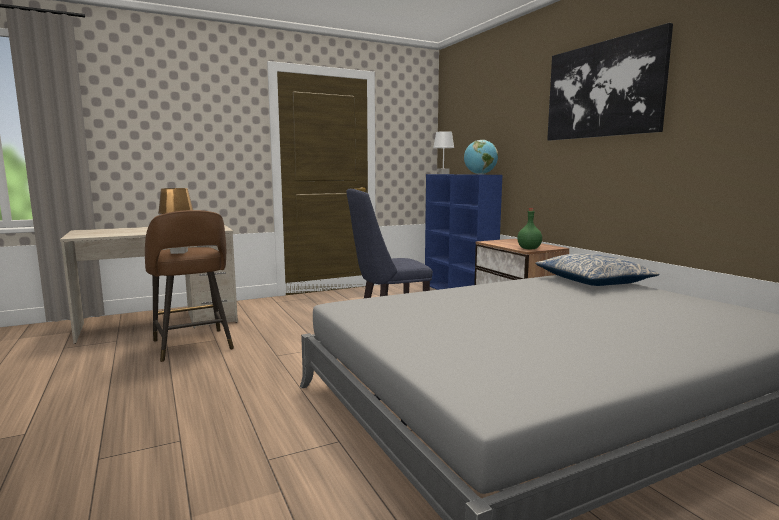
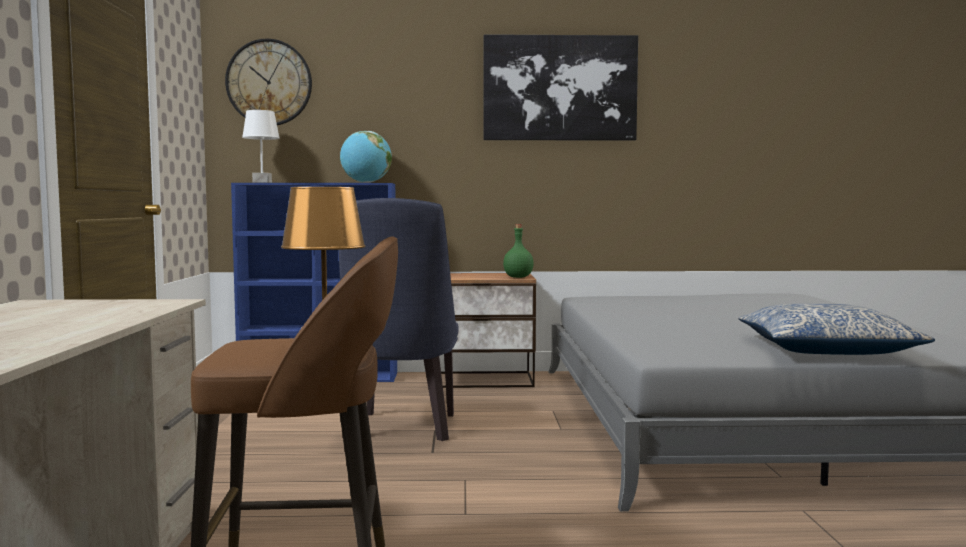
camera: 65 degrees left, 5 degrees down
(458, 113) = (269, 82): none -> wall clock
(593, 281) = (619, 299): pillow -> pillow (825, 350)

